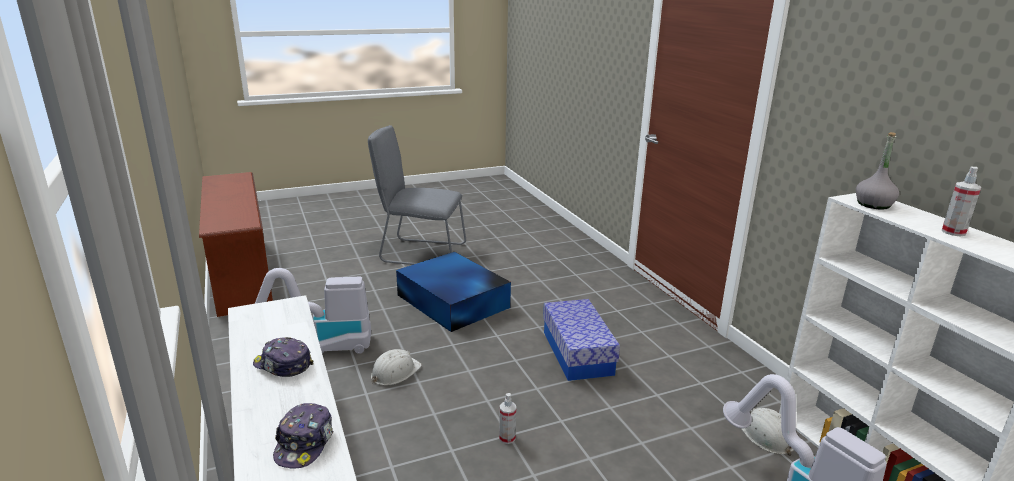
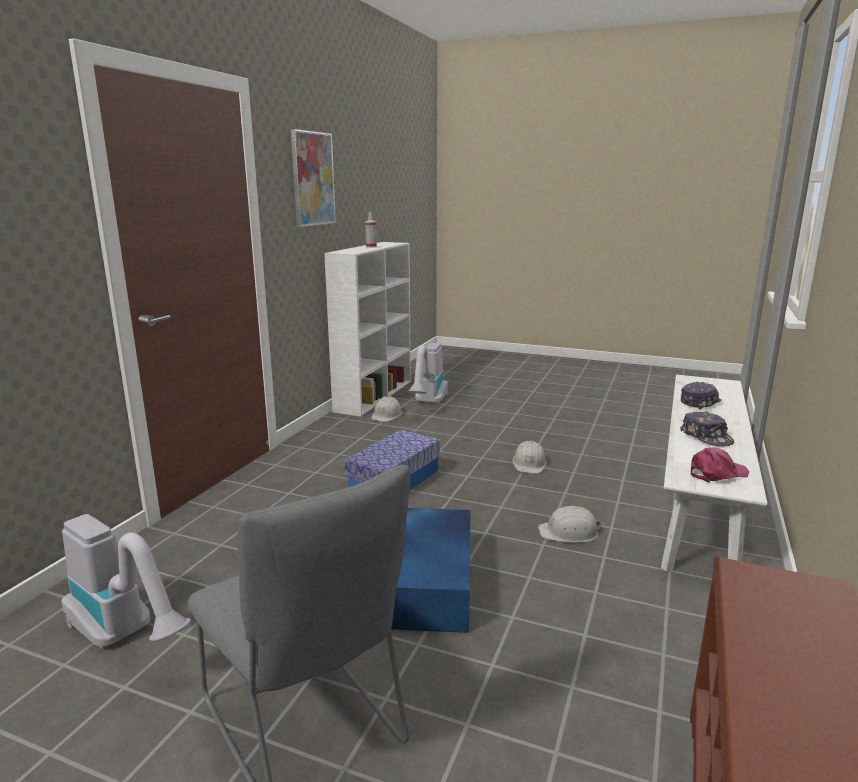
camera: 135 degrees left, 5 degrees down
(267, 320) = (717, 473): none -> pink cap
(322, 345) = (632, 598): vacuum cleaner -> vacuum cleaner (126, 636)
(507, 438) = (529, 463): spray bottle -> white hard hat
(873, 205) = (353, 251): grey bottle -> none
(884, 78) = (313, 179): none -> picture

